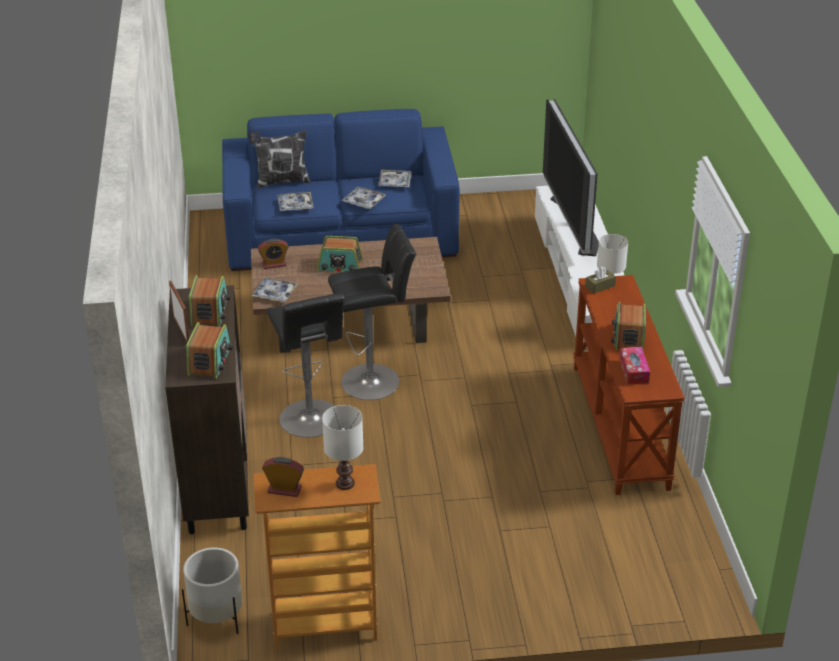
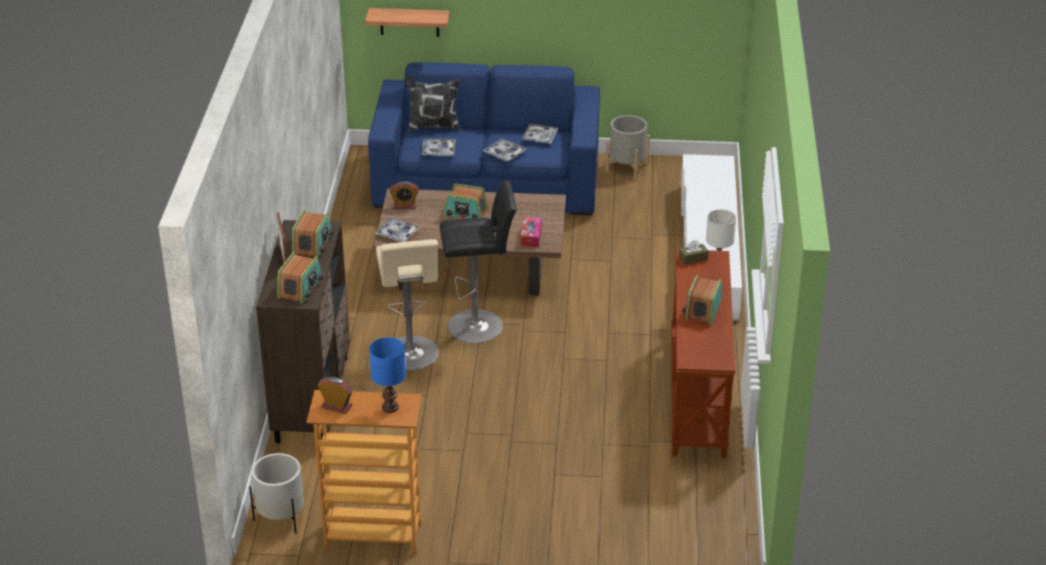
camera: 10 degrees right, 0 degrees up
(246, 76) = (409, 22): none -> shelf
(311, 421) = (411, 356): black stool -> beige stool
(344, 483) = (389, 407): white table lamp -> blue table lamp
(476, 206) = (627, 167): none -> grey planter
(574, 225) = (707, 196): television -> none
(633, 371) = (696, 341): tissue box -> tissue box (531, 236)

